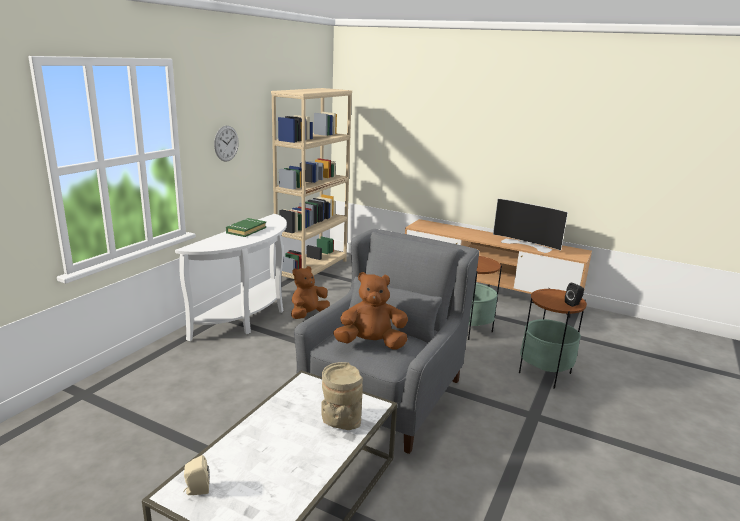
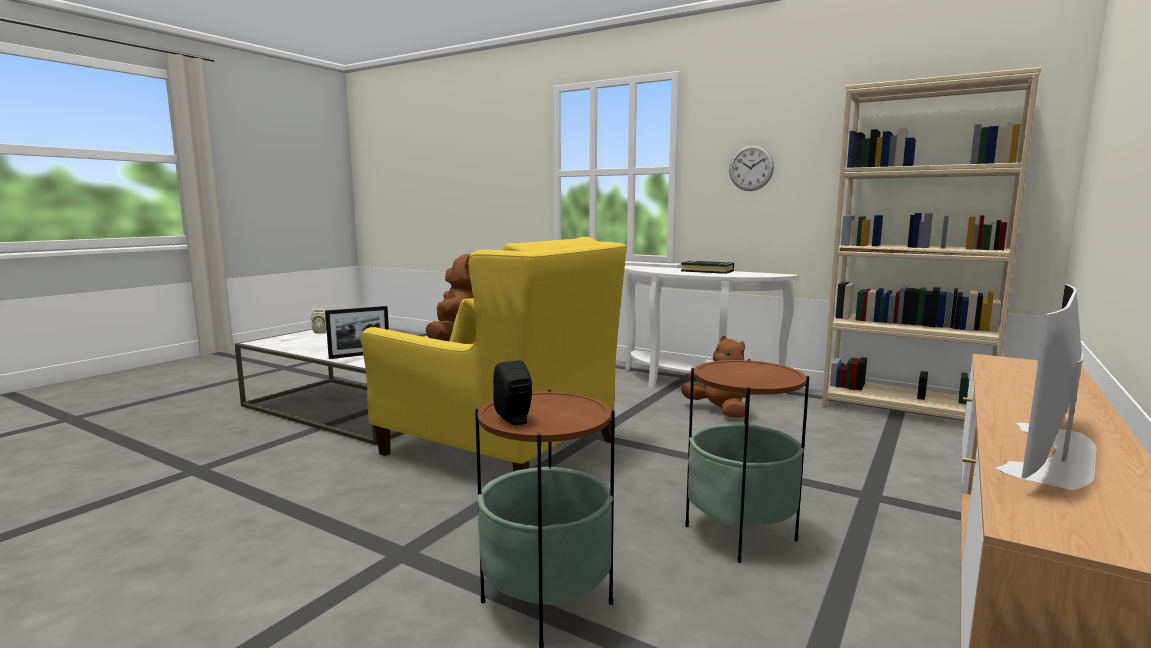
camera: 95 degrees right, 10 degrees down
(246, 230) = (707, 271): green book -> black book
(340, 421) = (360, 355): beige vase -> picture frame
(385, 396) = (499, 447): grey armchair -> yellow armchair

